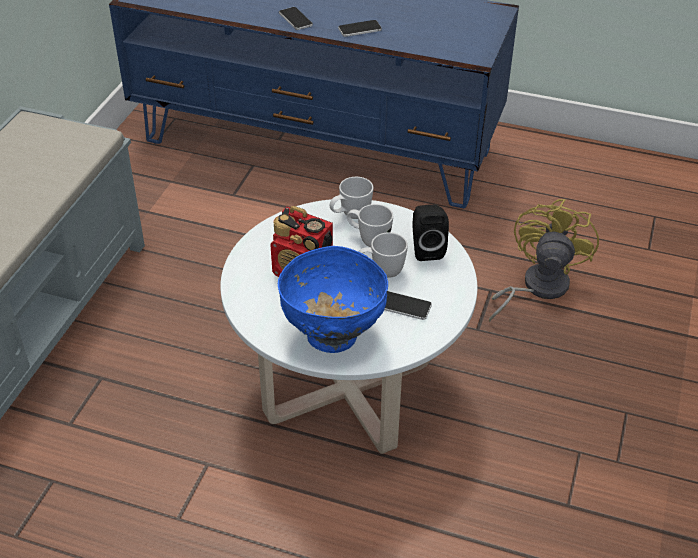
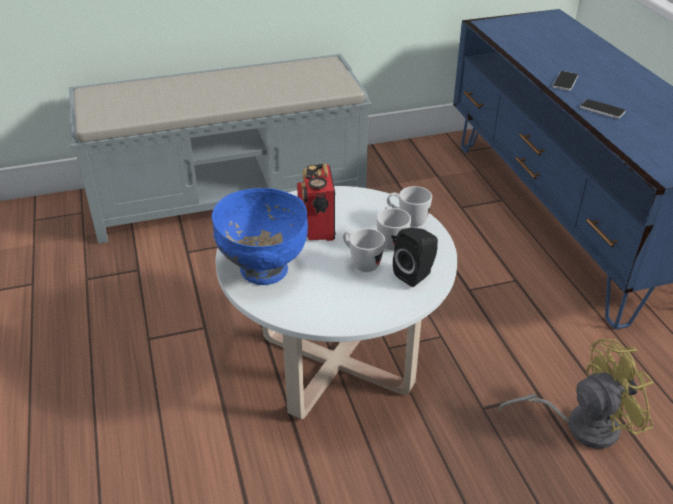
camera: 55 degrees right, 5 degrees down
(403, 306) = (334, 291): phone -> none

